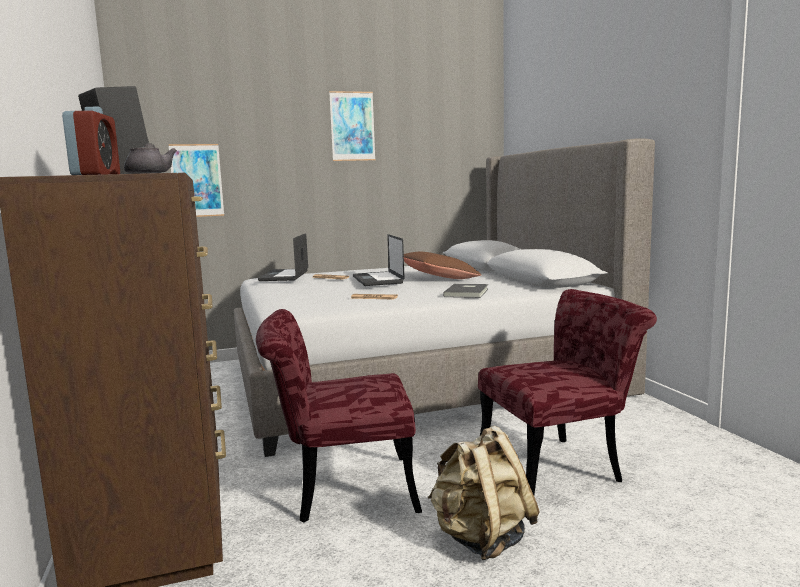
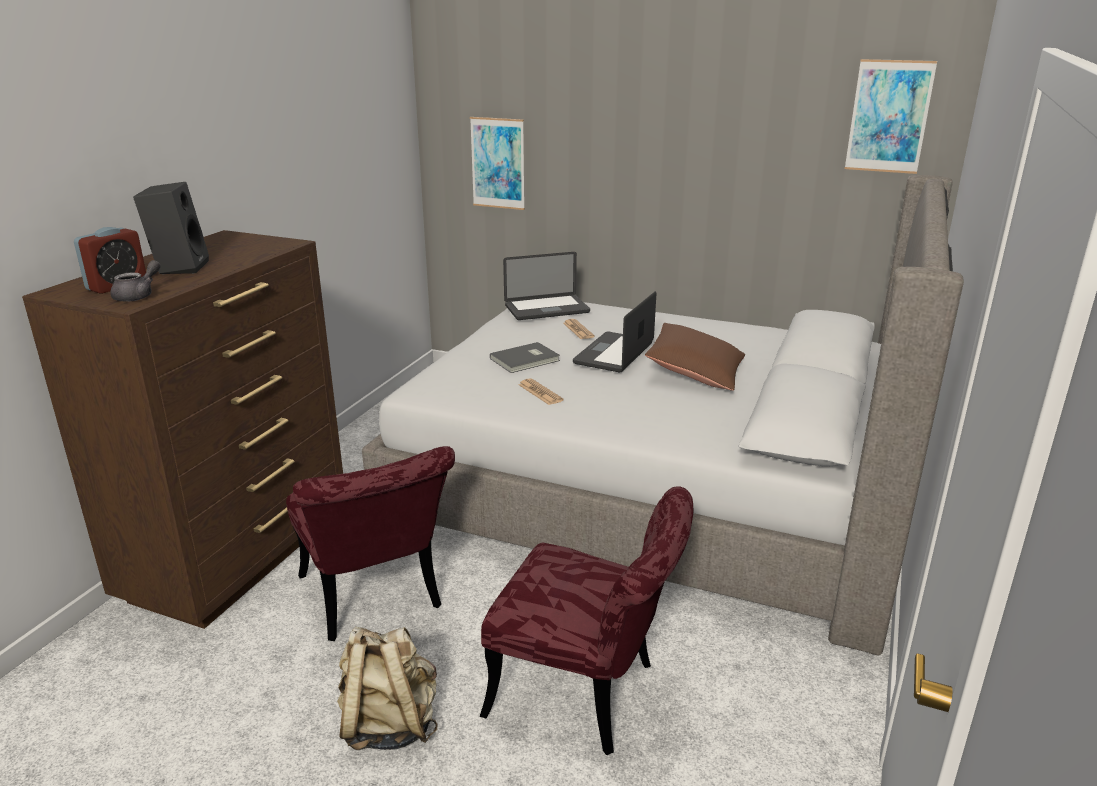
camera: 40 degrees right, 15 degrees up
(284, 276) = (547, 309): laptop -> laptop turned 150 degrees counterclockwise
(340, 490) = (375, 600): red chair -> red chair turned 150 degrees counterclockwise
(352, 126) = (699, 105): picture -> picture (889, 117)
(468, 292) = (647, 423): grey book -> grey book (526, 360)

